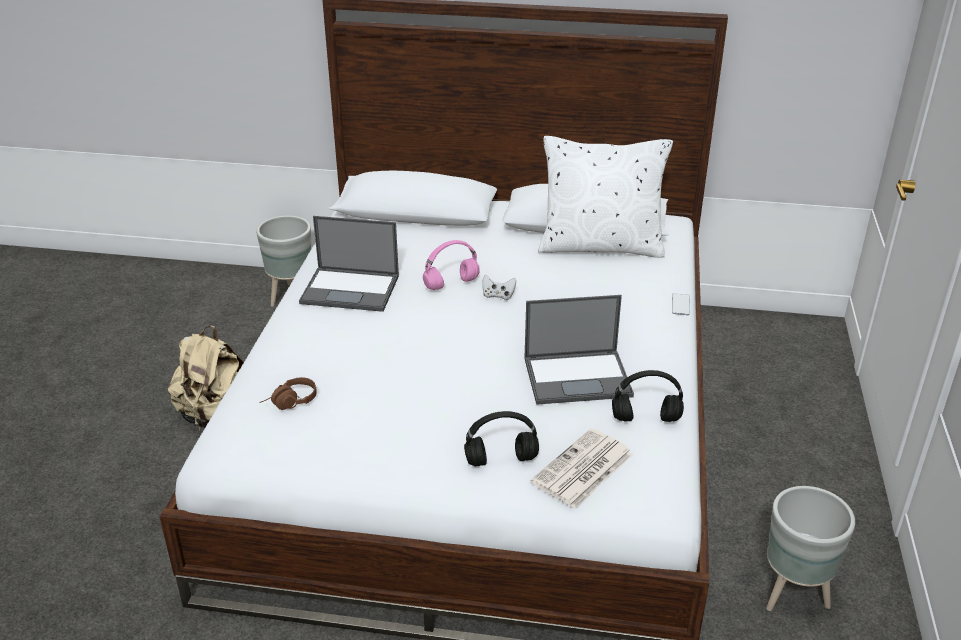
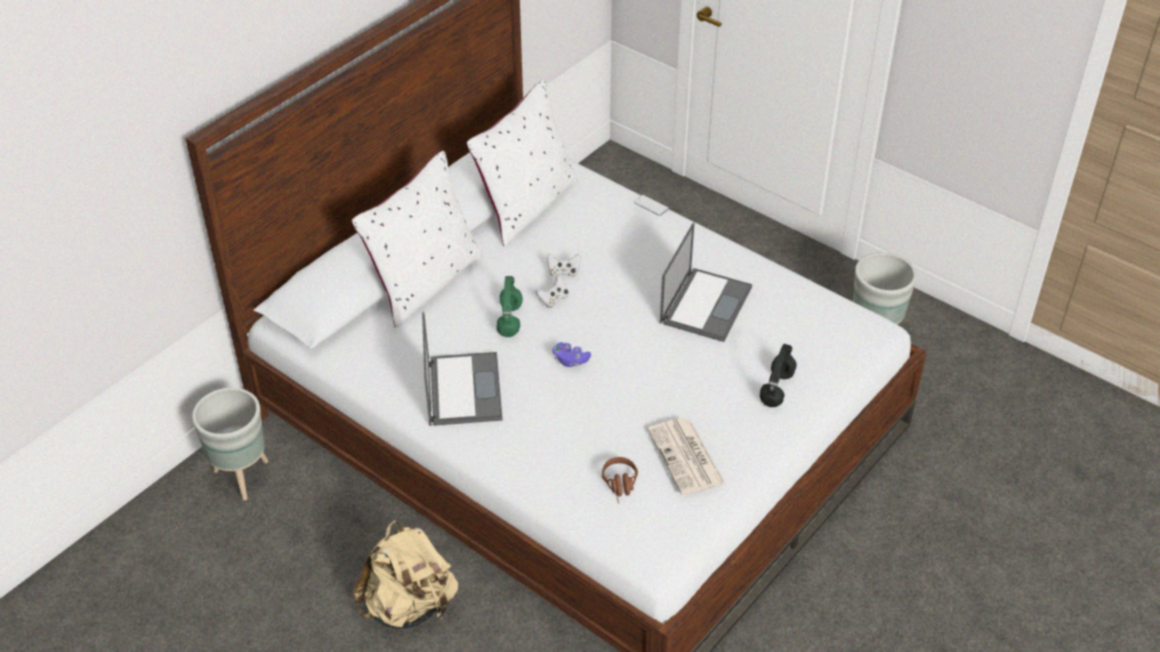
camera: 60 degrees left, 10 degrees up
(351, 289) = (463, 388): laptop -> laptop turned 45 degrees counterclockwise
(429, 327) = (570, 360): none -> purple game controller
(450, 284) = (510, 321): pink headphones -> green headphones
(457, 234) = (424, 282): none -> white pillow
(538, 289) = (563, 272): none -> white game controller
(582, 470) = (815, 351): newspaper -> newspaper (687, 457)
(644, 419) = (780, 294): black headphones -> none

